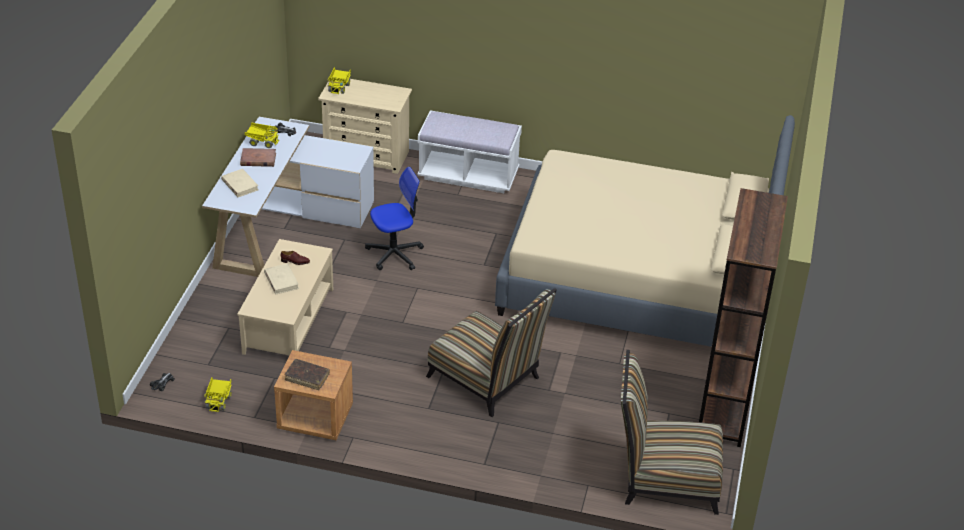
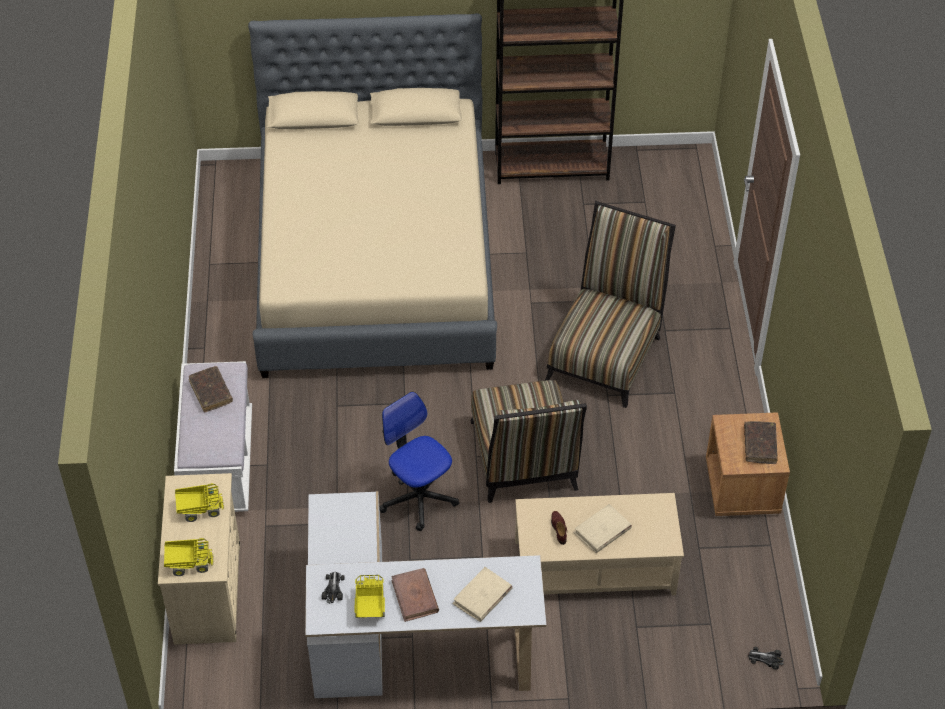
camera: 105 degrees left, 10 degrees up
(219, 400) = (763, 589): toy truck -> toy truck (199, 509)
(486, 129) = (211, 392): none -> brown book
(664, 478) = (675, 194): chair -> chair (524, 462)

